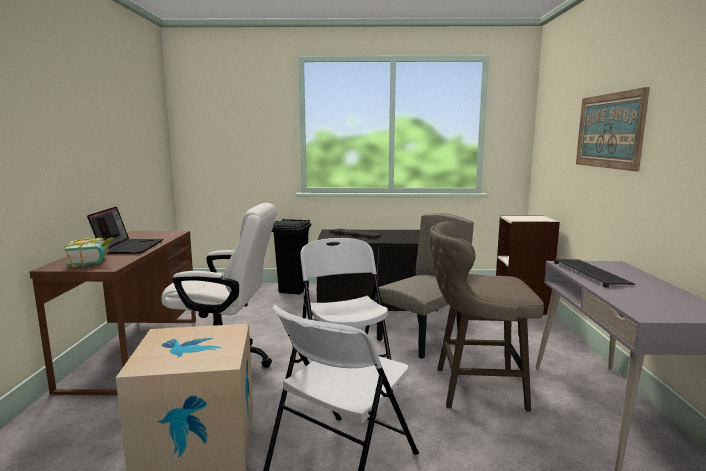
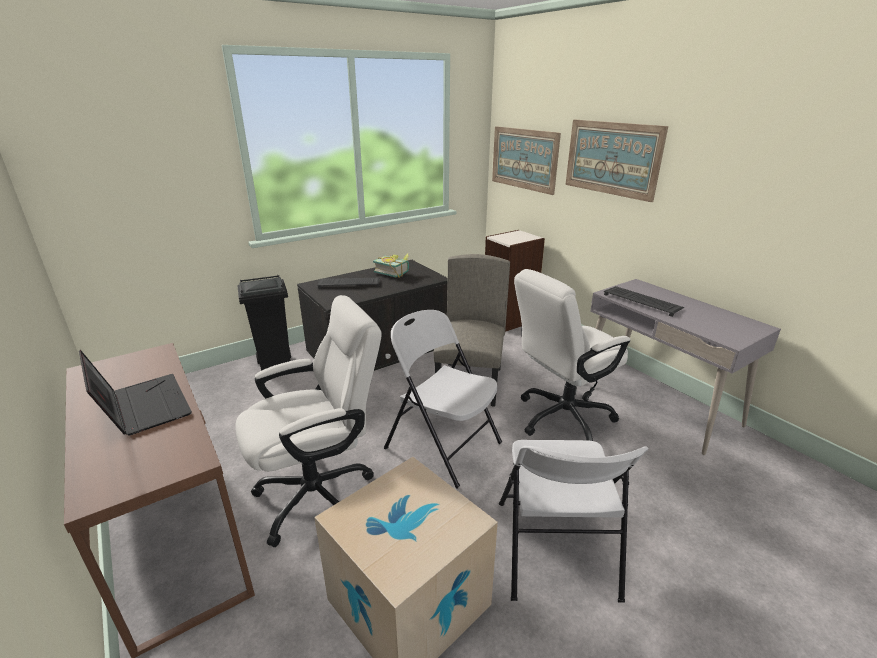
camera: 35 degrees left, 15 degrees up
(94, 261) = (144, 458): book -> book (393, 272)
(474, 388) = (561, 420): beige stool -> white office chair
(552, 144) = (524, 159): none -> picture

